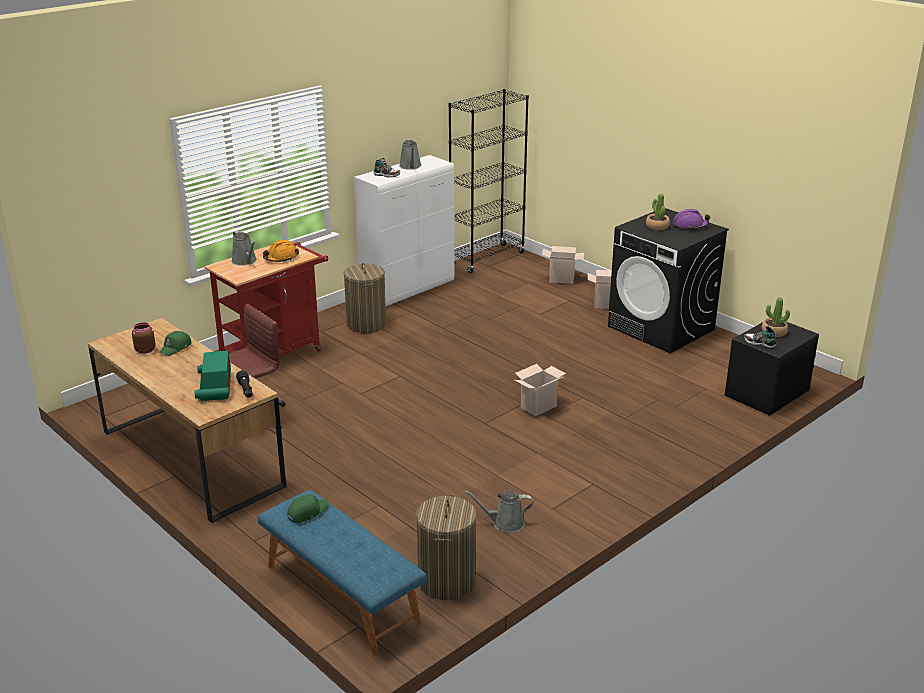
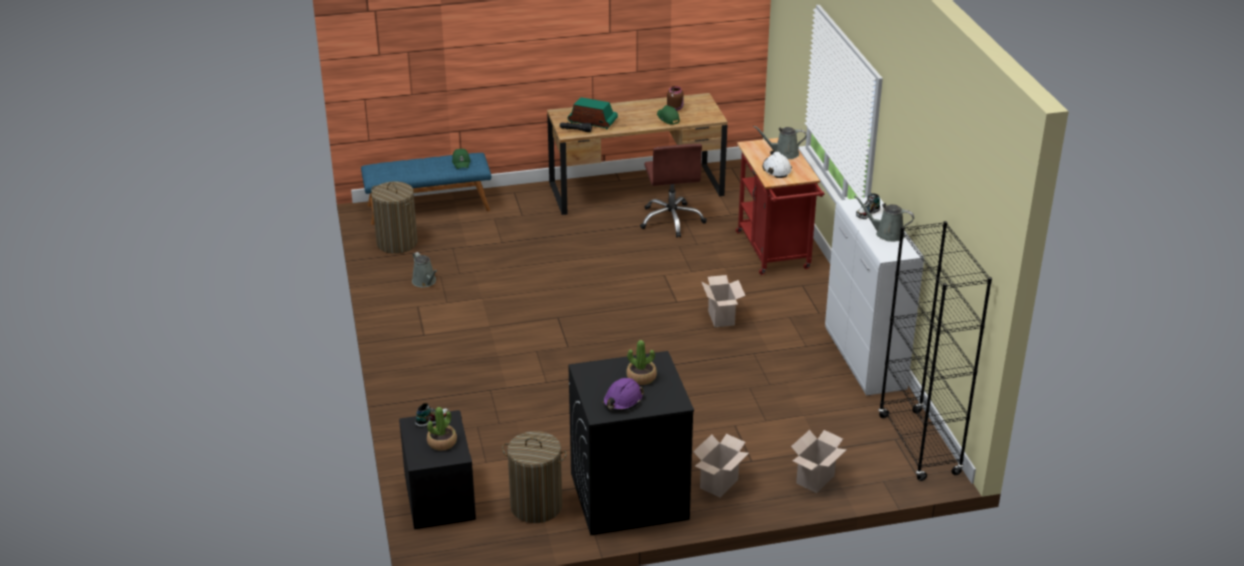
camera: 120 degrees right, 5 degrees up
(281, 258) = (776, 169): orange hard hat -> white hard hat
(366, 324) = (798, 312): laundry basket -> laundry basket (536, 506)
(505, 523) = (425, 282): grey watering can -> grey watering can turned 120 degrees clockwise
(538, 406) = (555, 353): cardboard box -> cardboard box (722, 318)

